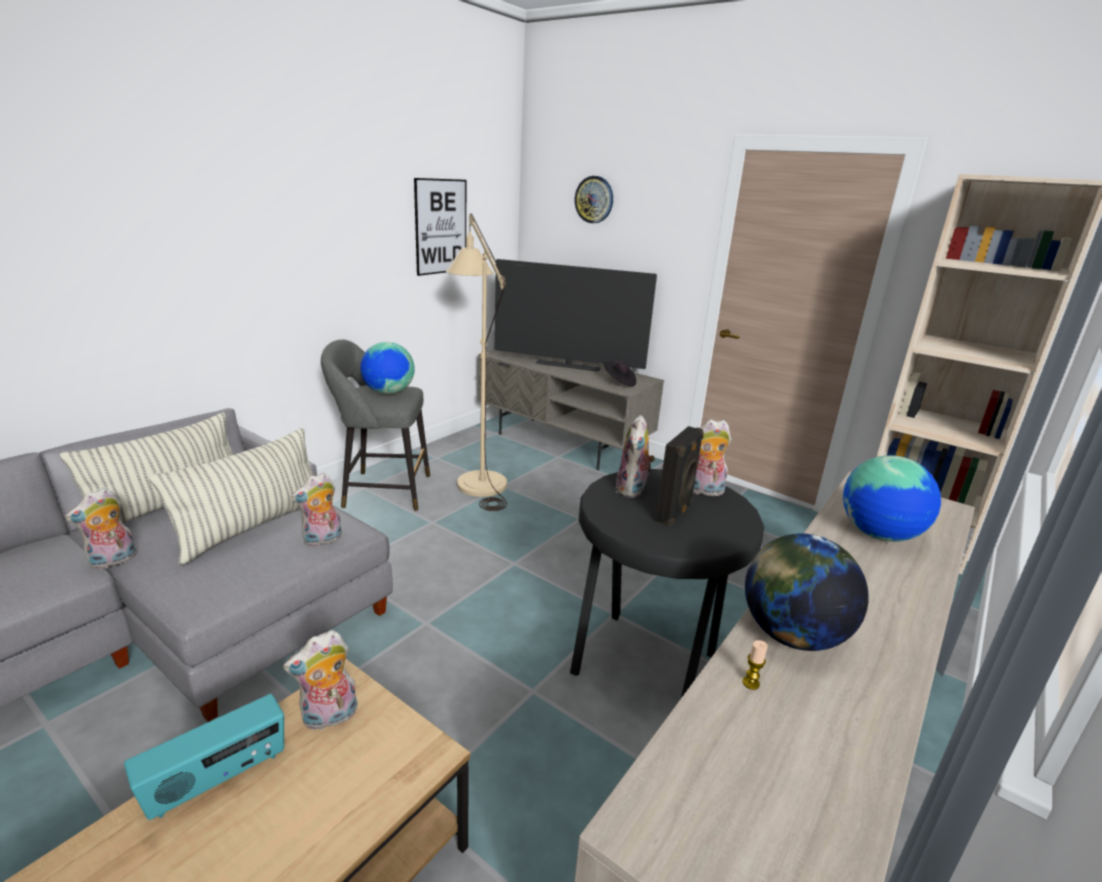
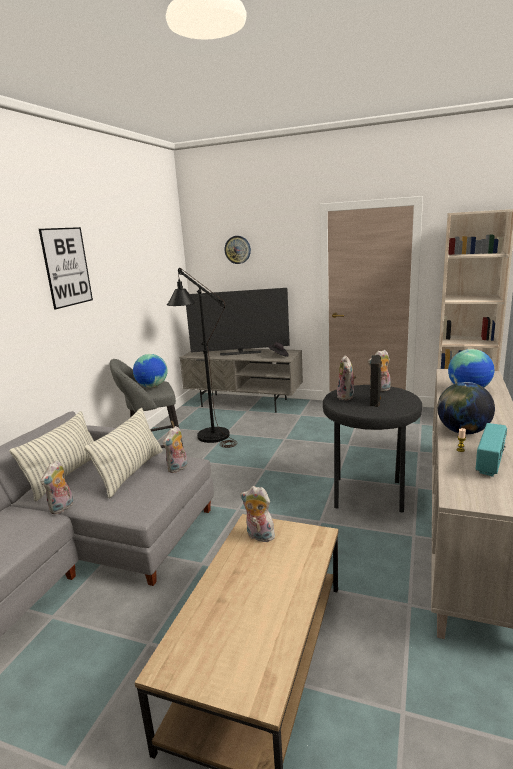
camera: 15 degrees left, 5 degrees down
(217, 779) = (228, 572): radio -> radio (490, 463)
(329, 718) = (259, 536): plush toy -> plush toy turned 75 degrees clockwise
(441, 227) = (150, 279): picture -> picture (67, 267)
(478, 478) = (208, 432): beige floor lamp -> black floor lamp

